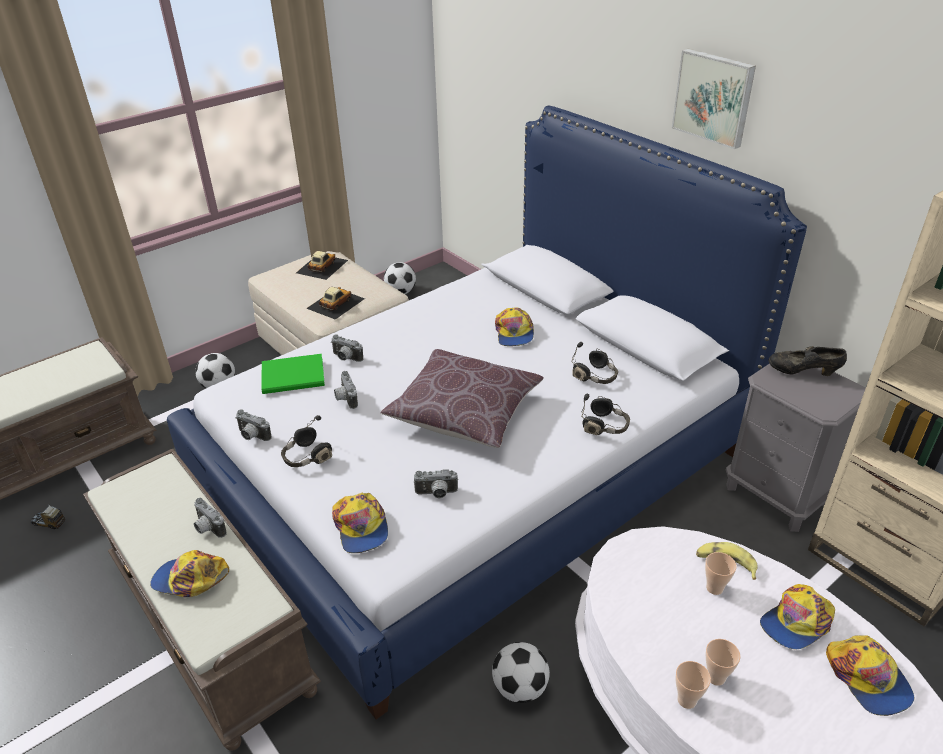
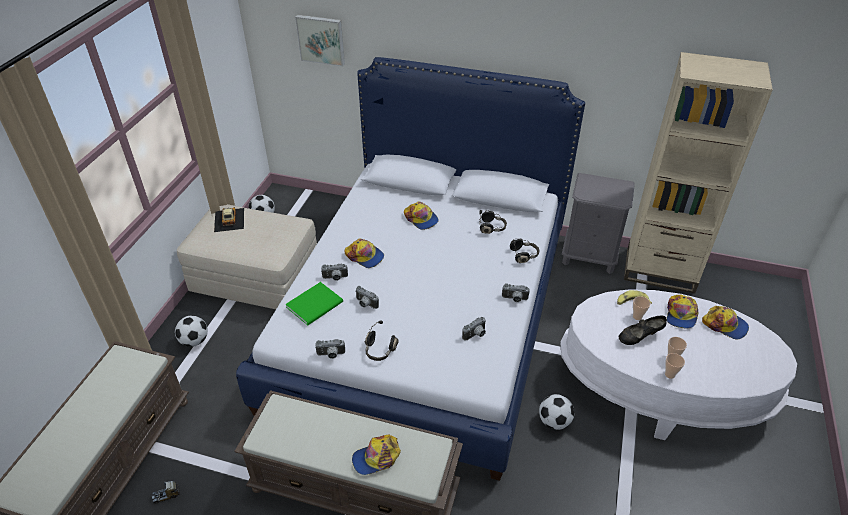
camera: 35 degrees left, 5 degrees up
(208, 528) = (353, 424): camera -> camera (514, 299)
(335, 303) = (270, 243): toy car -> none
(361, 527) = (455, 374): cap -> cap (365, 256)
(464, 412) = (442, 280): brown pillow -> none
(714, 97) = (507, 35): picture -> picture (321, 39)
(802, 372) = (595, 183): black shoe -> black shoe (639, 337)

